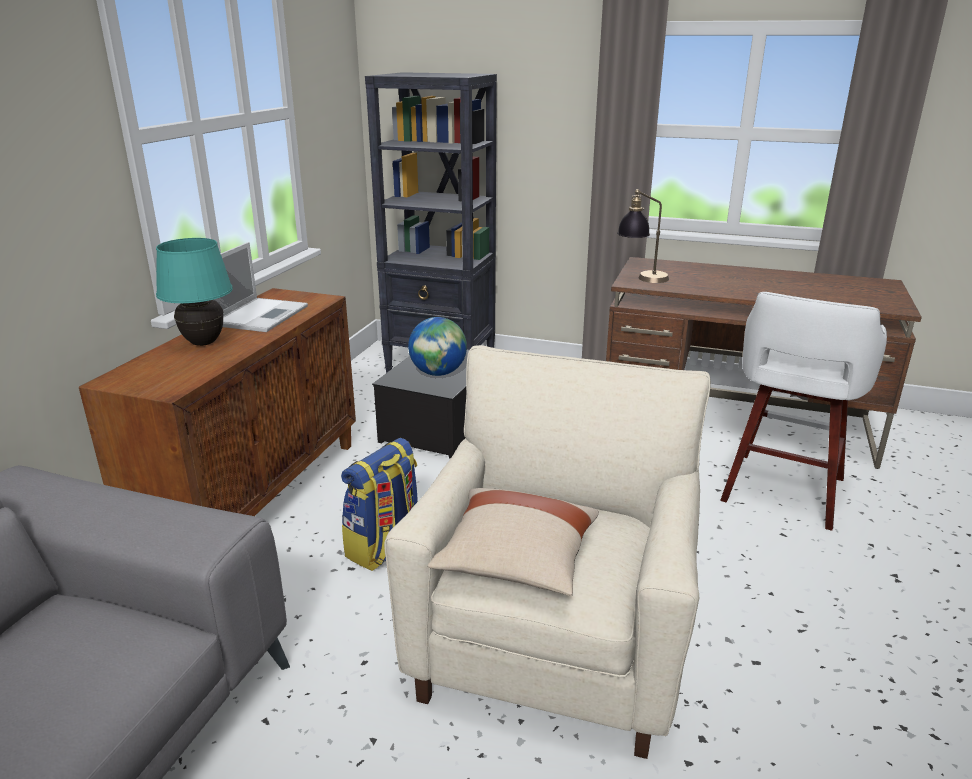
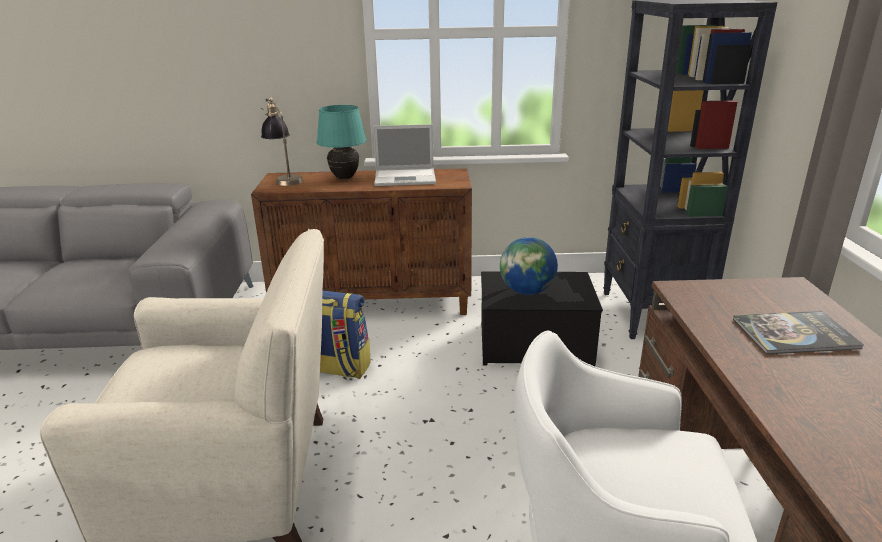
camera: 70 degrees right, 0 degrees up
(516, 561) = (158, 367): beige pillow -> none
(641, 279) = (707, 294): table lamp -> table lamp (285, 178)
(701, 276) = (794, 334): none -> book

